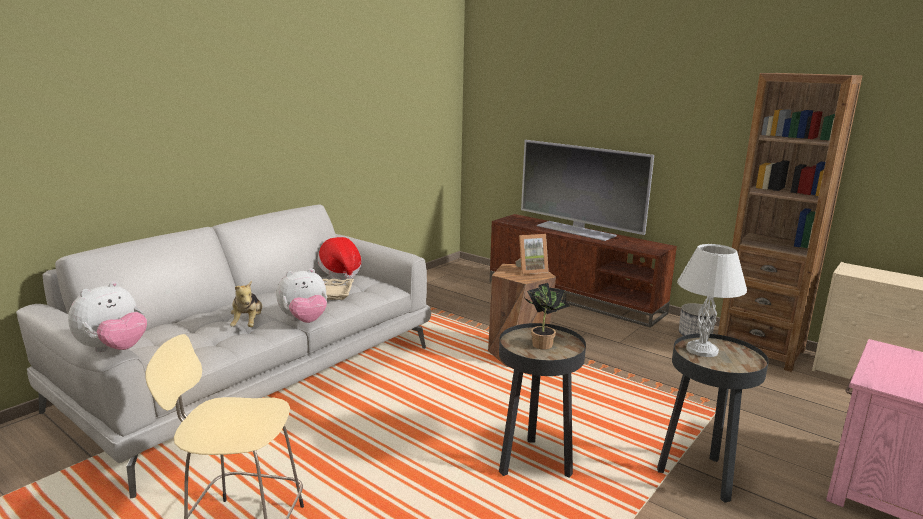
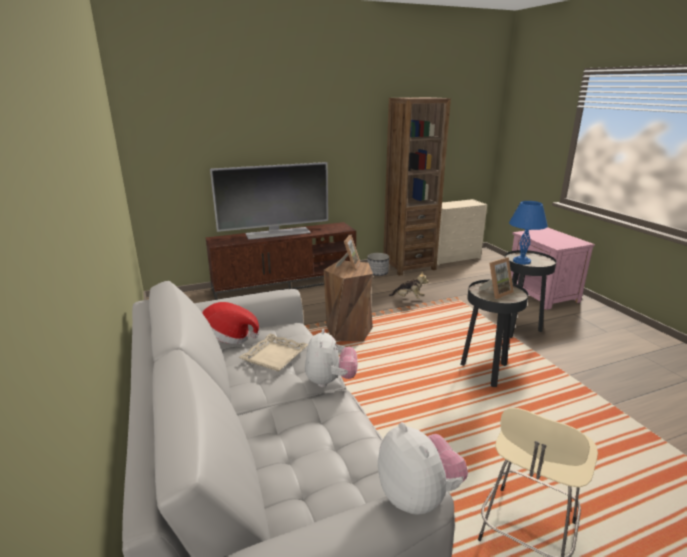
camera: 60 degrees left, 5 degrees up
(248, 324) = (308, 416): plush toy -> plush toy (408, 298)
(542, 343) = (496, 292): potted plant -> picture frame
(701, 350) = (522, 261): white table lamp -> blue table lamp

